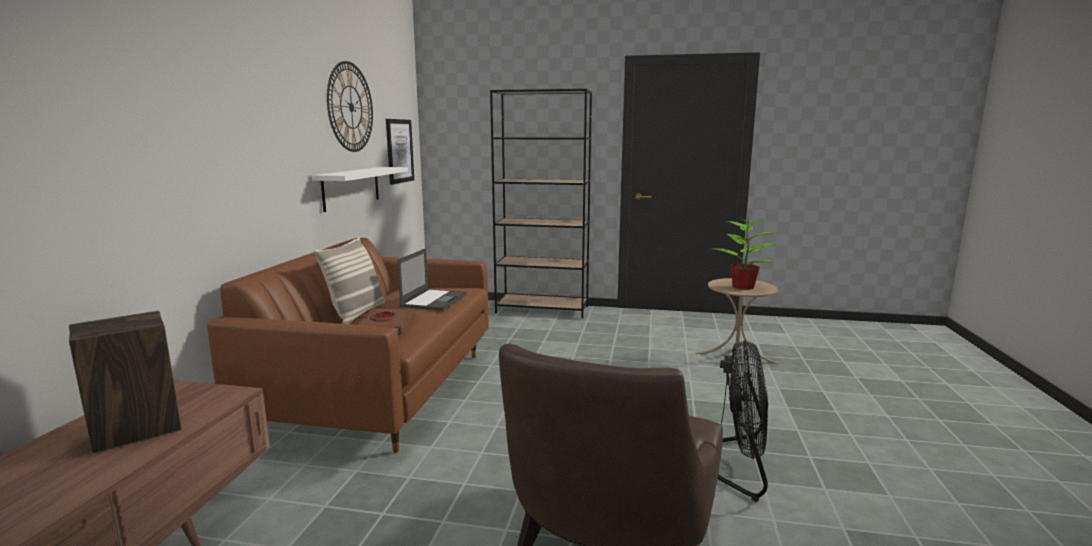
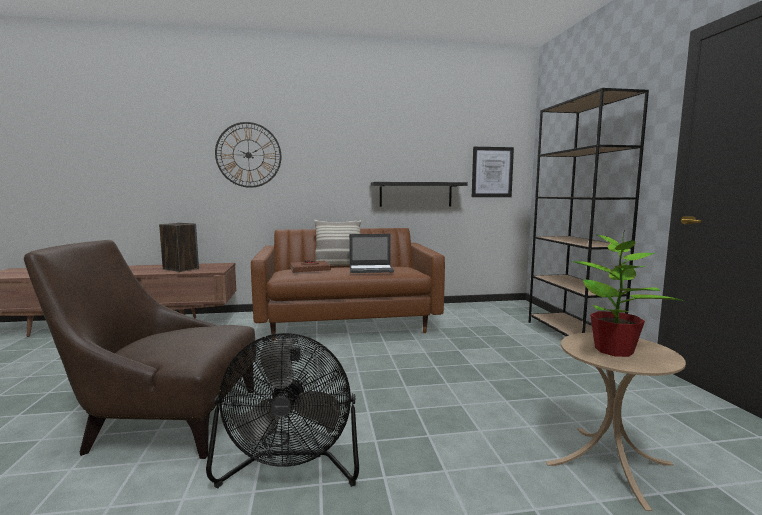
camera: 70 degrees right, 5 degrees down
(351, 107) = (424, 139): wall clock -> wall clock (248, 155)
(351, 188) = (415, 194): white shelf -> black shelf

